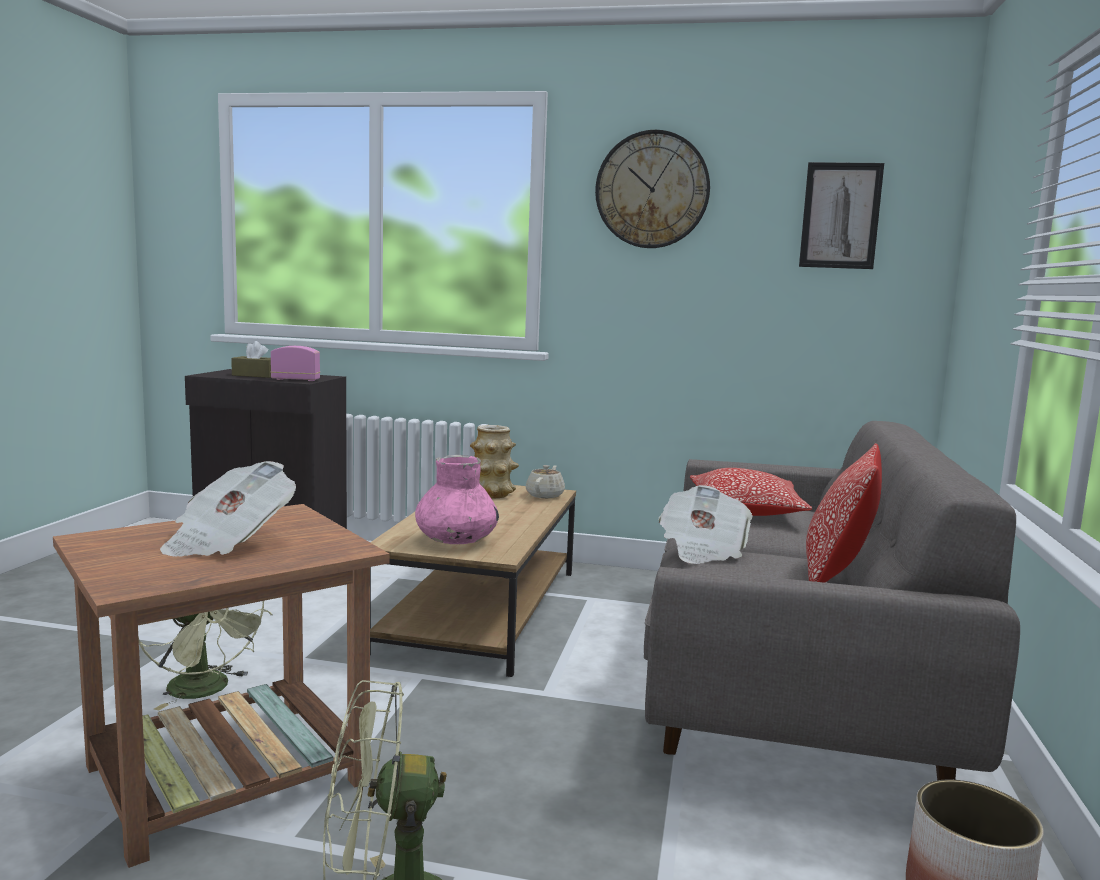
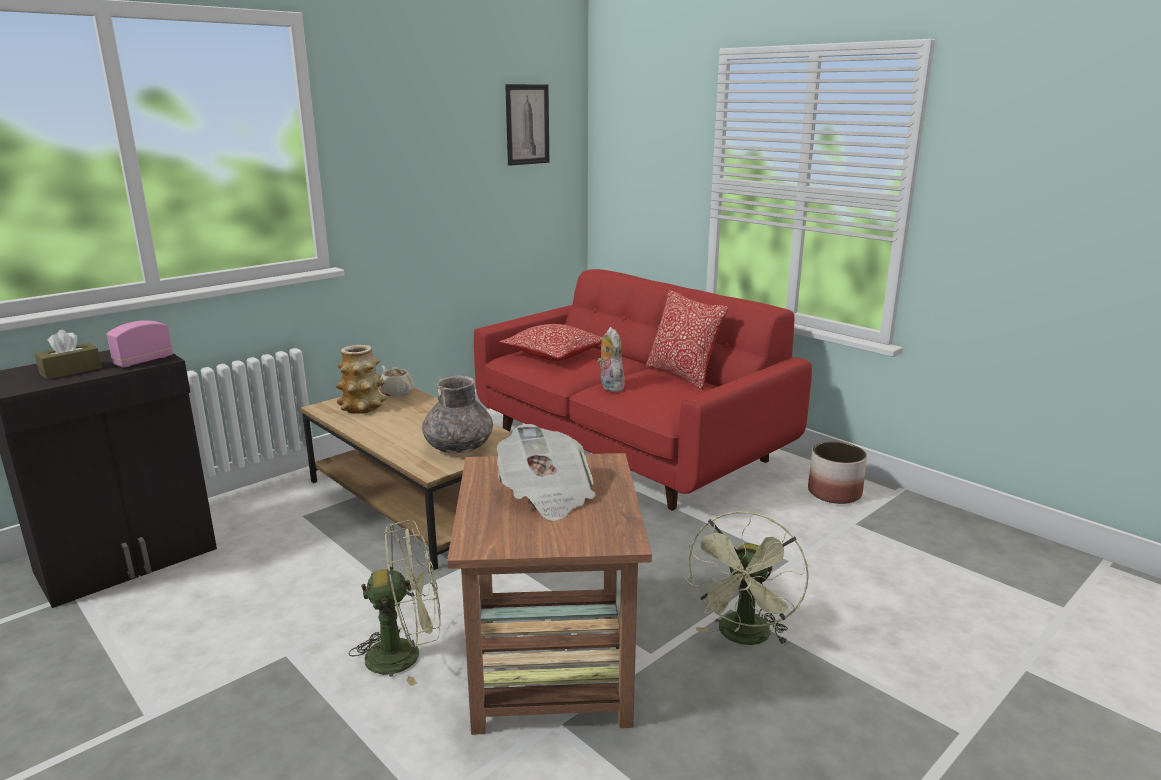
camera: 55 degrees left, 10 degrees up
(456, 540) = (459, 447): pink vase -> grey vase
(652, 190) = (404, 109): wall clock -> none
(702, 550) = (609, 386): newspaper -> plush toy
(788, 675) = (629, 446): grey sofa -> red sofa

